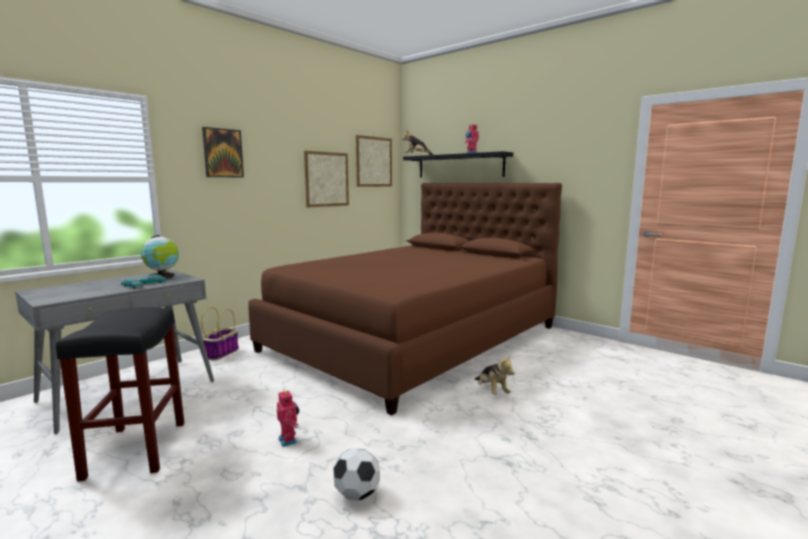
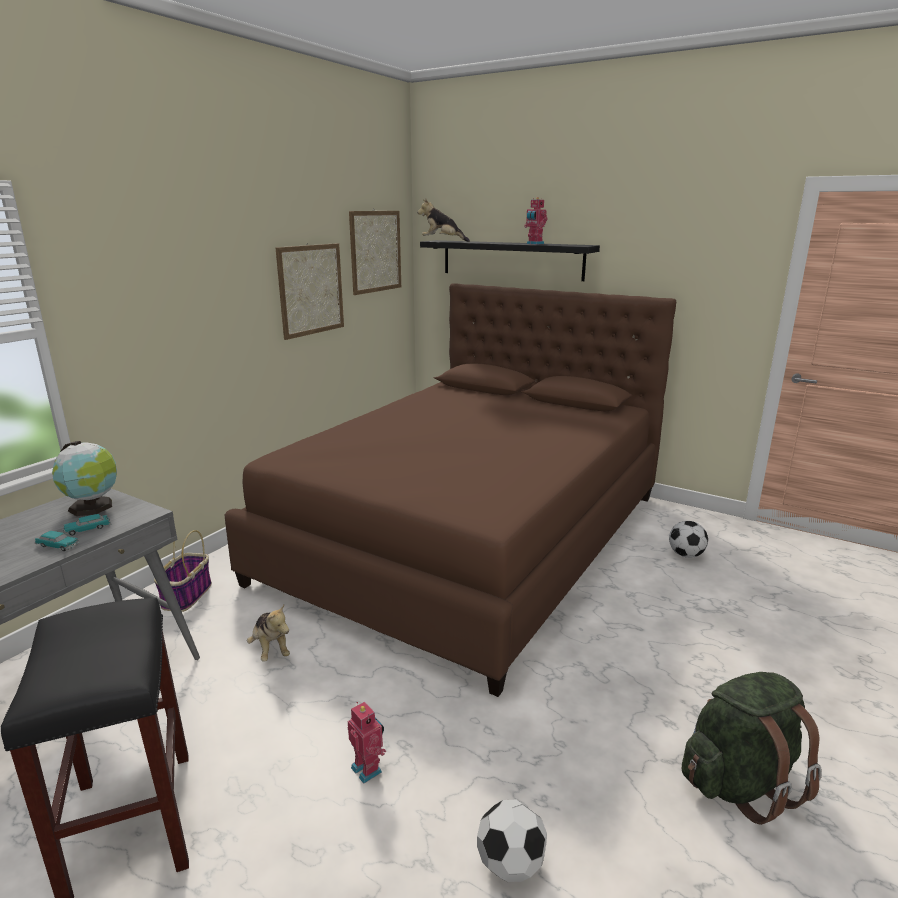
camera: 10 degrees left, 10 degrees up
(223, 153) = (151, 269): picture -> none
(492, 391) = (617, 632): plush toy -> plush toy (270, 649)
(542, 473) = (739, 782): none -> green backpack
(564, 357) = (686, 555): none -> football

